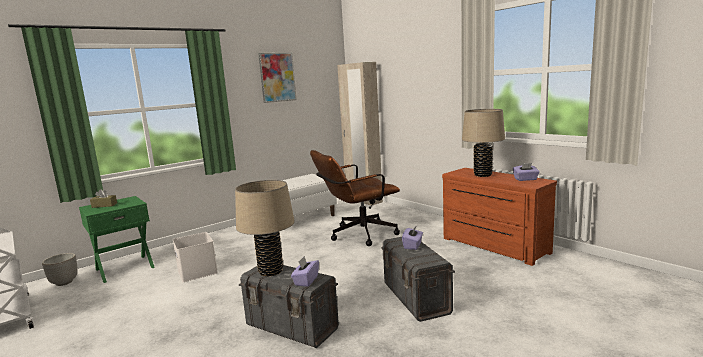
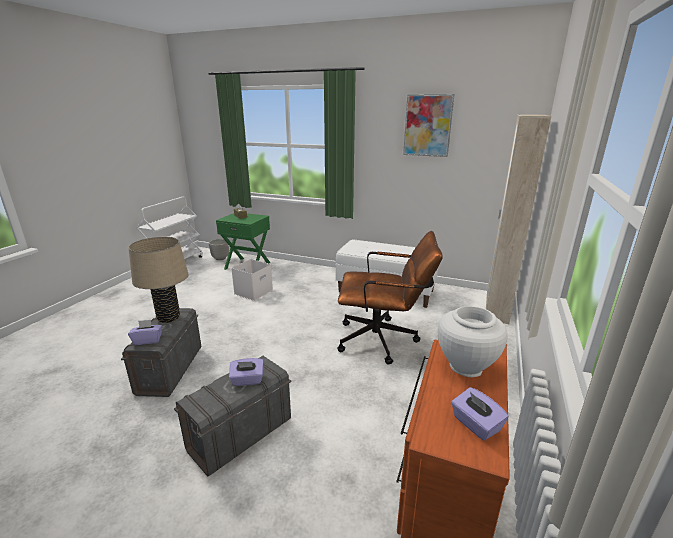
camera: 60 degrees right, 10 degrees up
(357, 235) = (384, 340): brown office chair -> brown office chair turned 150 degrees clockwise
(483, 175) = (465, 366): beige table lamp -> white vase

